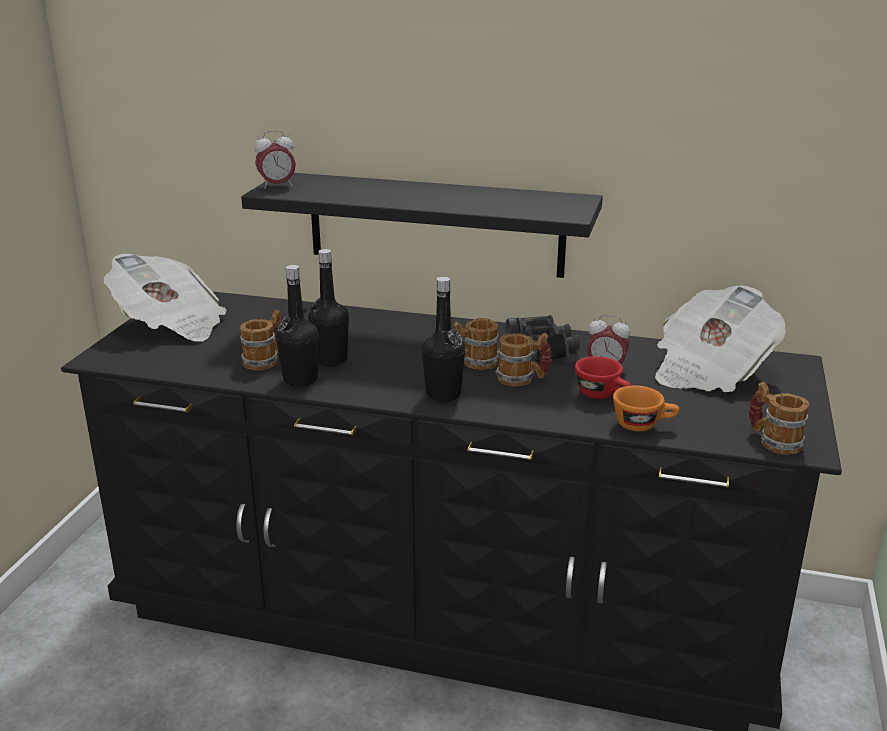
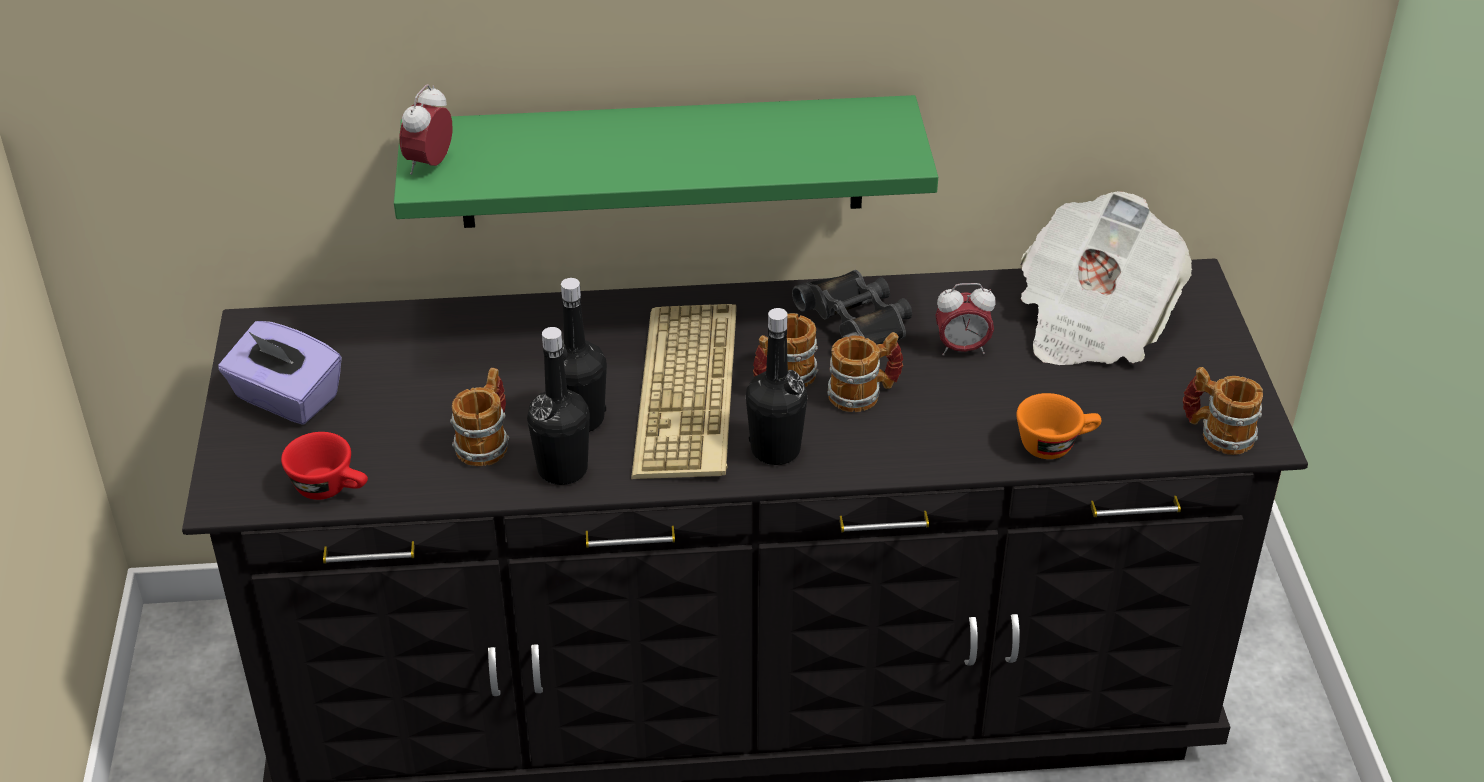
camera: 20 degrees left, 15 degrees up
(171, 325) = (286, 399): newspaper -> purple tissue box
(277, 186) = (430, 164): alarm clock -> alarm clock turned 150 degrees clockwise
(408, 361) = (690, 394): none -> keyboard
(435, 224) = (662, 162): black shelf -> green shelf
(603, 395) = (981, 400): red cup -> red cup (331, 488)

